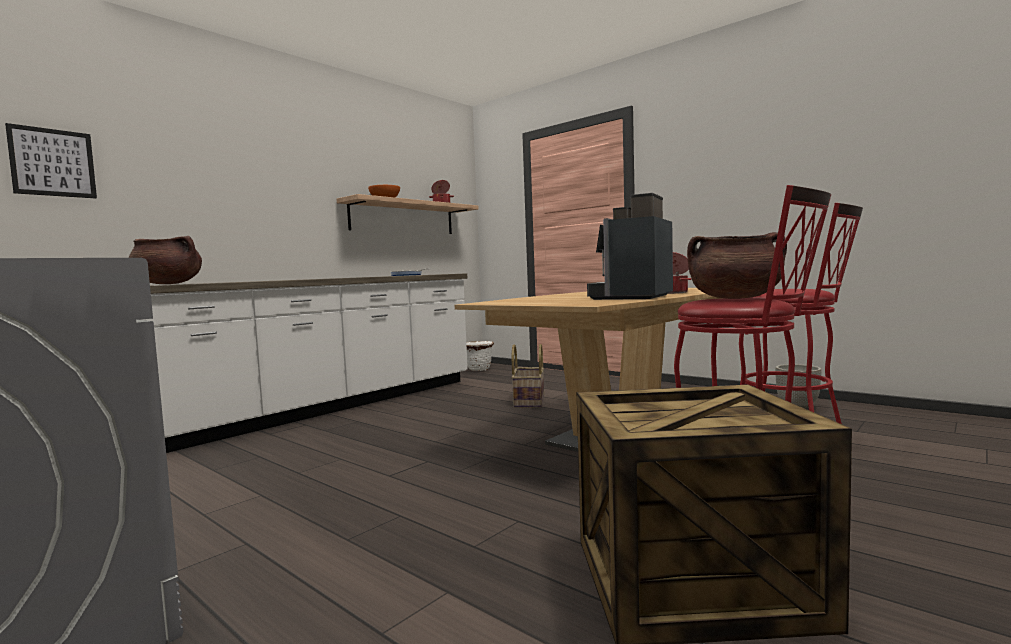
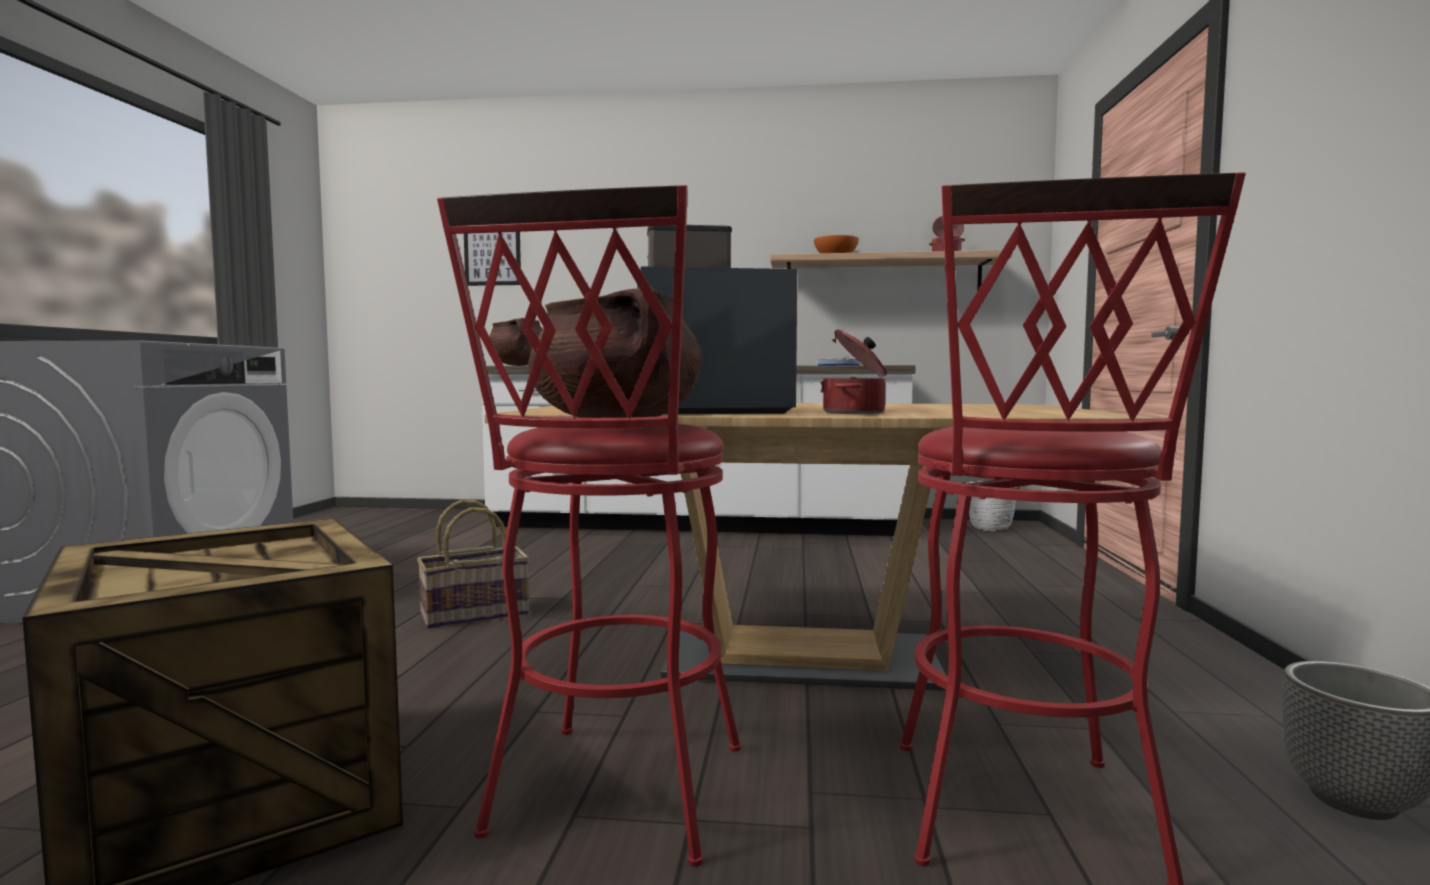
camera: 55 degrees right, 0 degrees up
(528, 401) = (876, 583): basket -> basket (475, 613)

